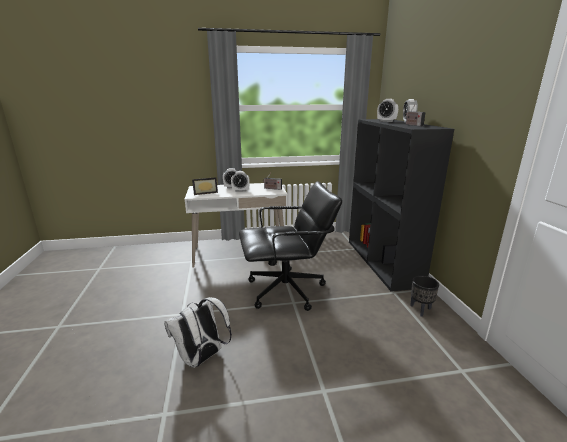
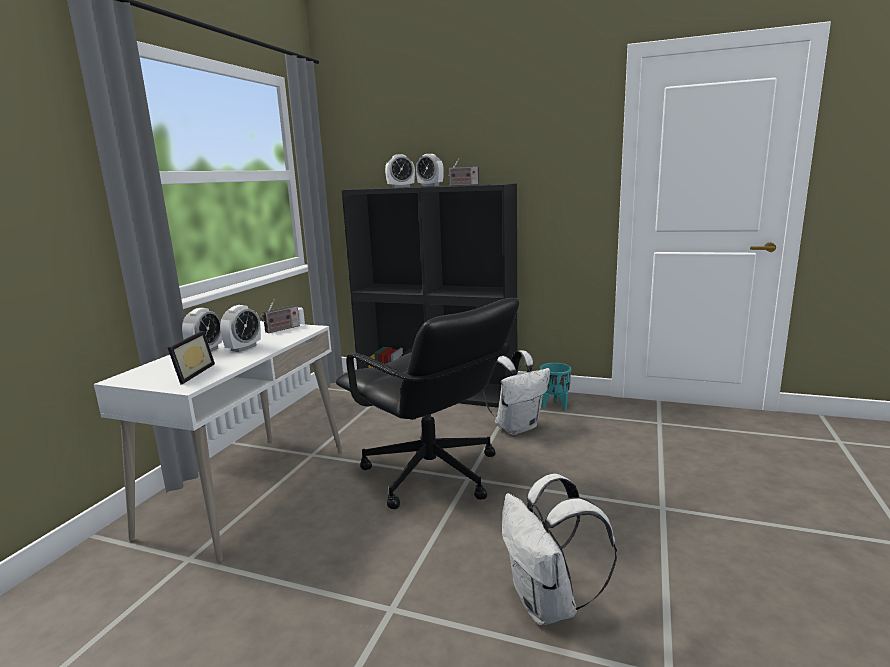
camera: 60 degrees left, 5 degrees down
(287, 290) = (431, 475): black office chair -> black office chair turned 120 degrees clockwise
(369, 302) = (517, 427): none -> white backpack
(421, 310) = (554, 405): black planter -> turquoise planter

